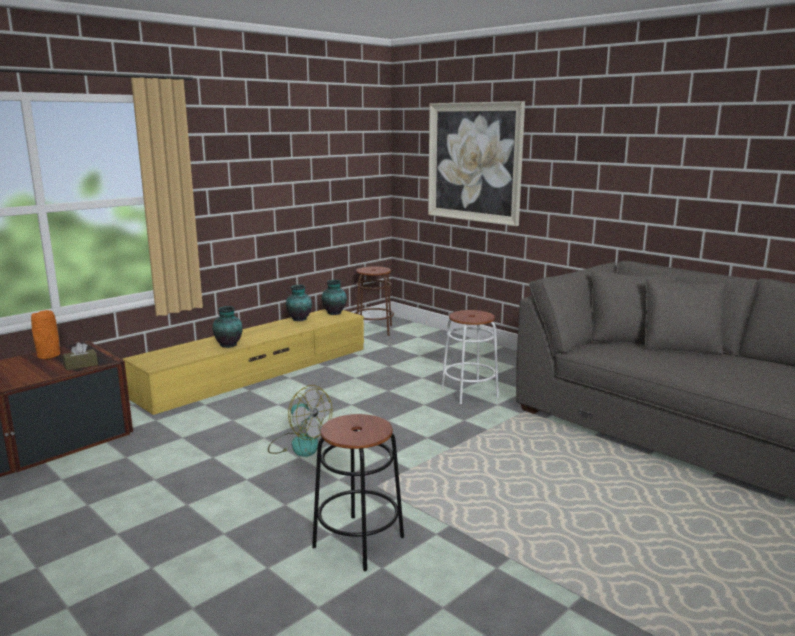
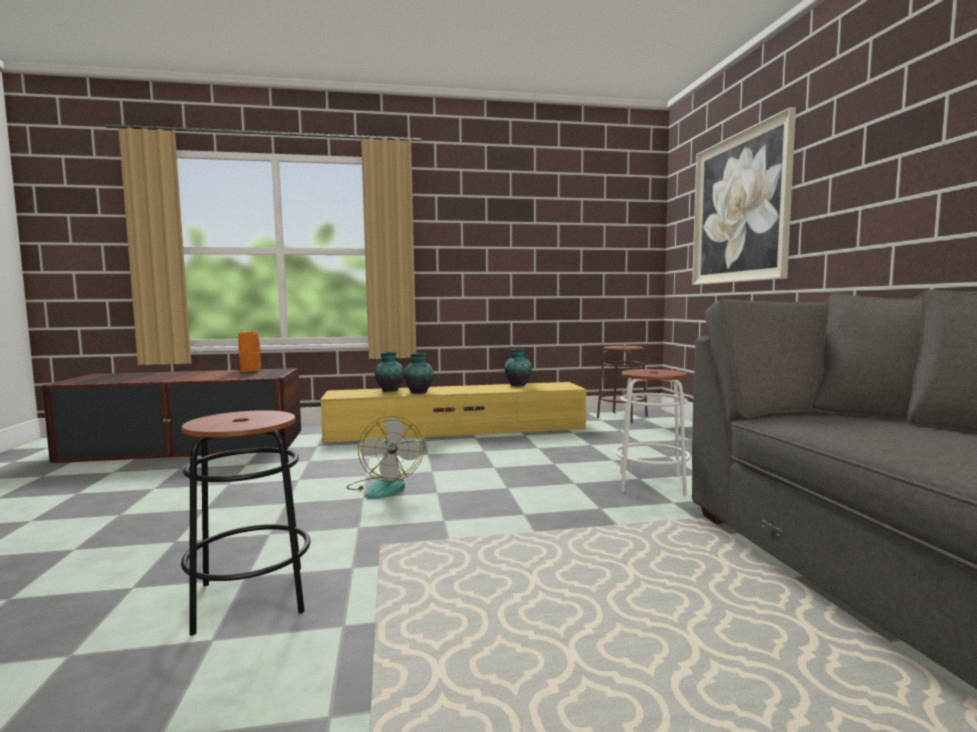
camera: 35 degrees right, 10 degrees down
(81, 365) = (251, 376): brown tissue box -> none
(334, 313) = (560, 385): vase -> vase (389, 390)

